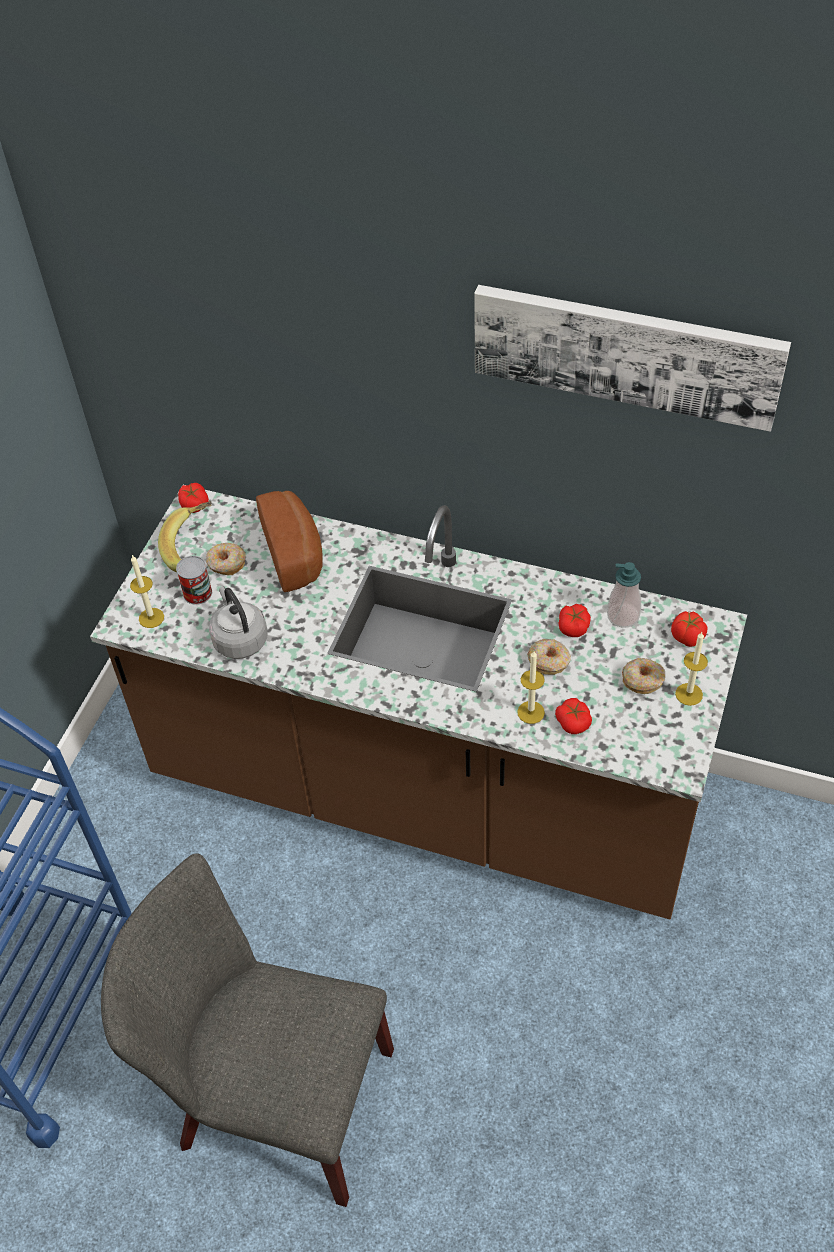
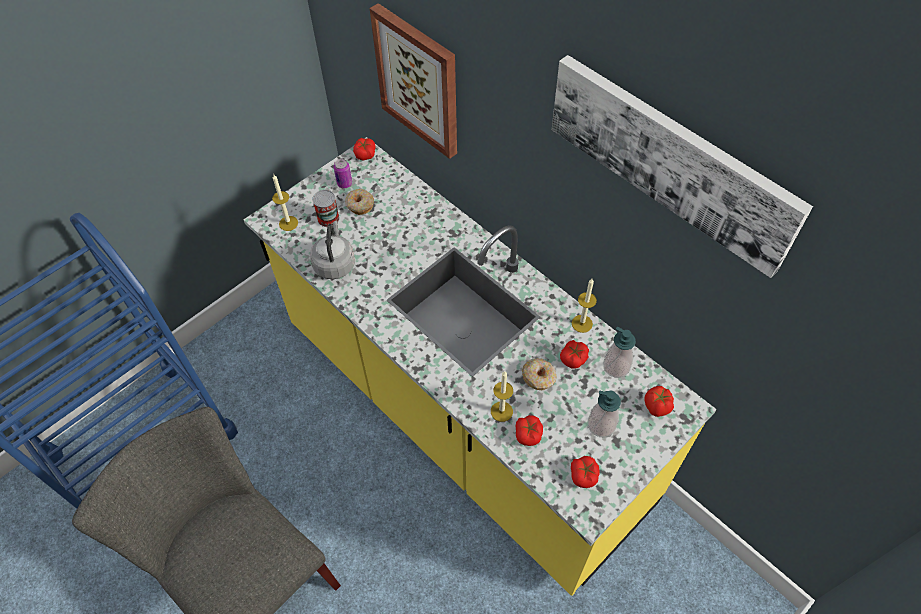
camera: 25 degrees right, 5 degrees up
(191, 547) = (344, 183): banana -> can
(264, 382) = (419, 81): none -> picture
(295, 552) = (410, 216): bread -> none
(427, 789) = (462, 414): brown counter -> yellow counter
(642, 680) = (601, 425): donut -> soap dispenser
(654, 736) = (584, 475): none -> tomato
(689, 694) = (630, 453): candle -> candle (582, 323)

